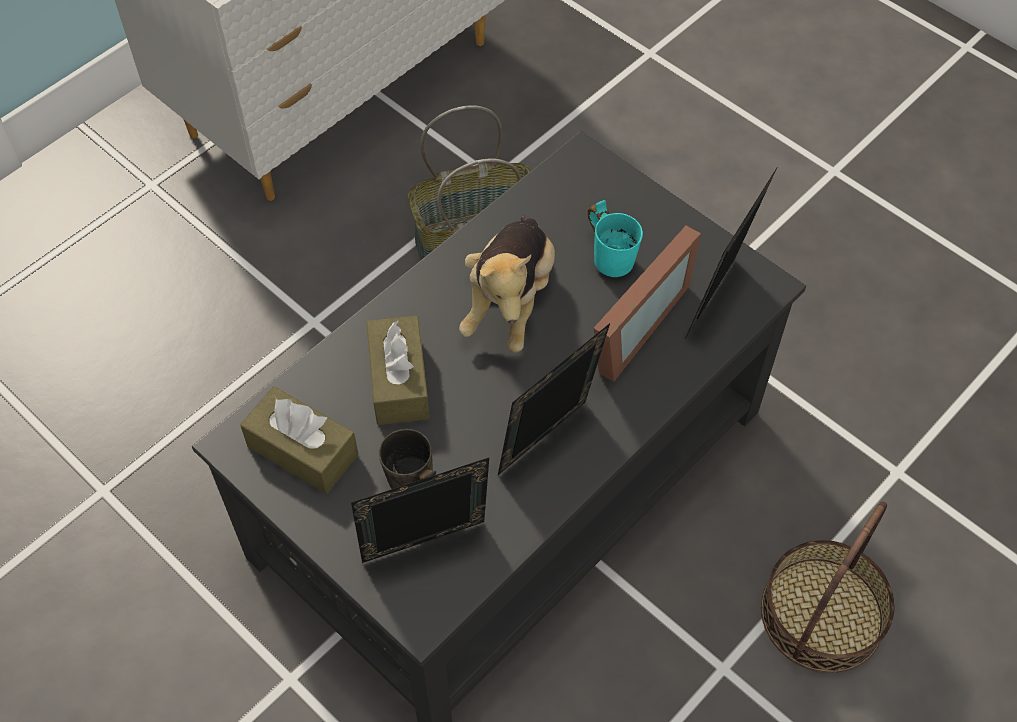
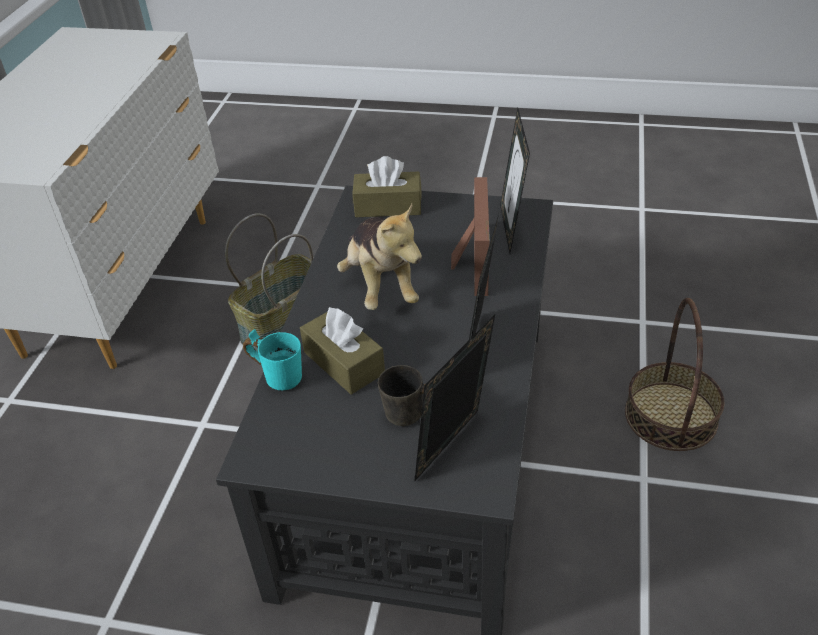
camera: 30 degrees left, 15 degrees down
(303, 450) = (308, 437): brown tissue box -> brown tissue box (388, 206)
(613, 254) = (424, 234): turquoise mug -> turquoise mug (280, 374)

